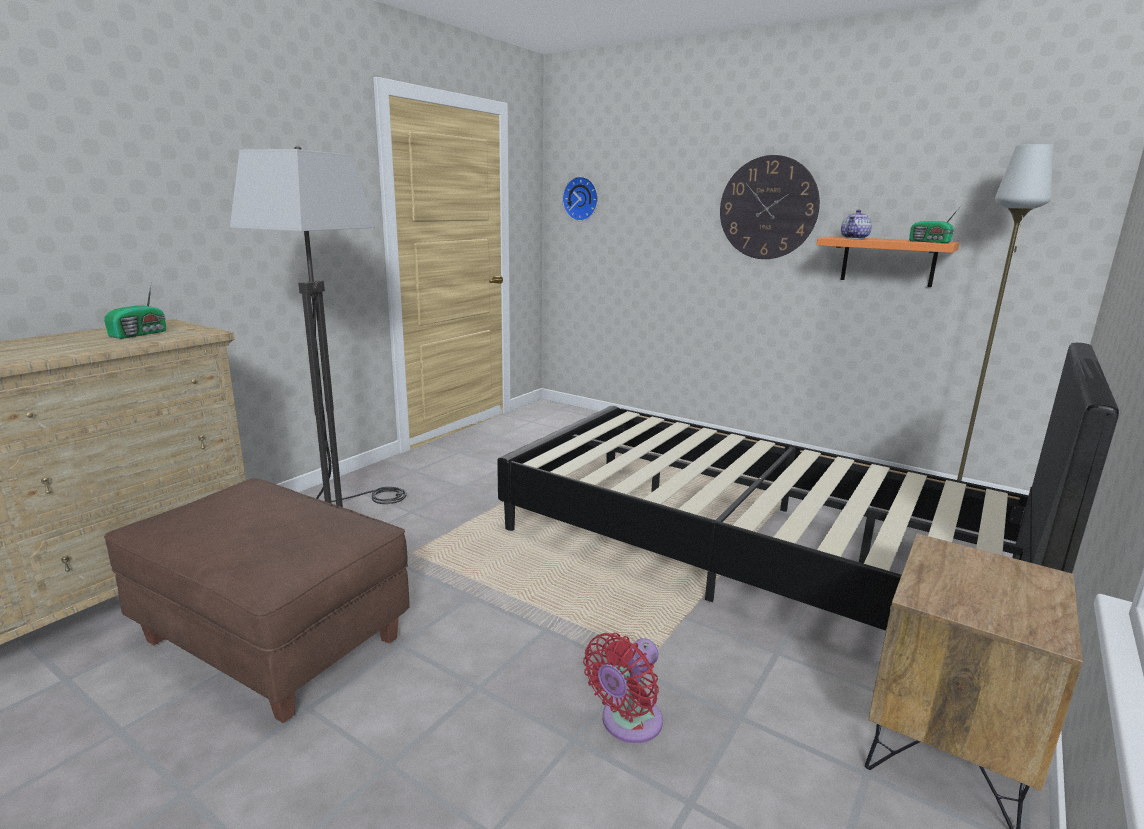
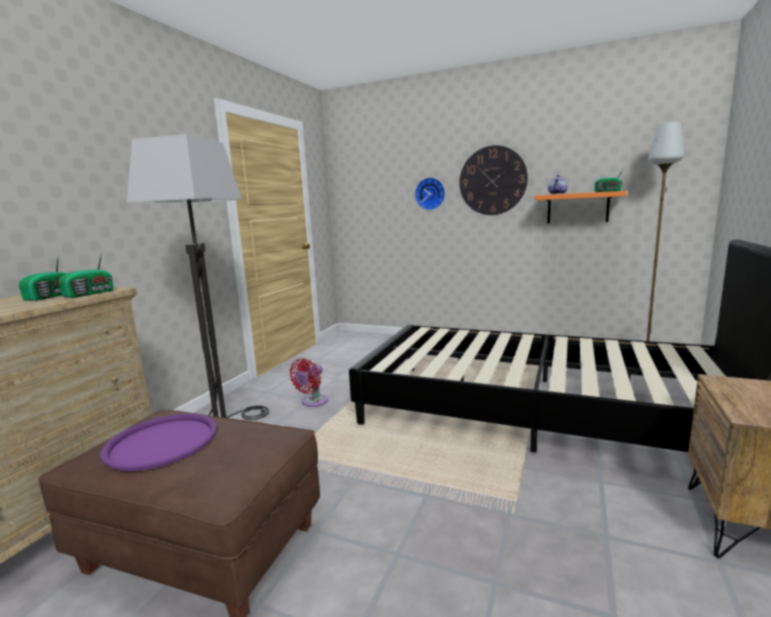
camera: 10 degrees left, 5 degrees down
(181, 335) = (91, 293): none -> radio
(233, 516) = (162, 442): none -> purple tray
(581, 199) = (358, 186): wall clock -> wall clock (430, 194)
(627, 723) = (528, 559): red fan -> red fan (313, 402)

